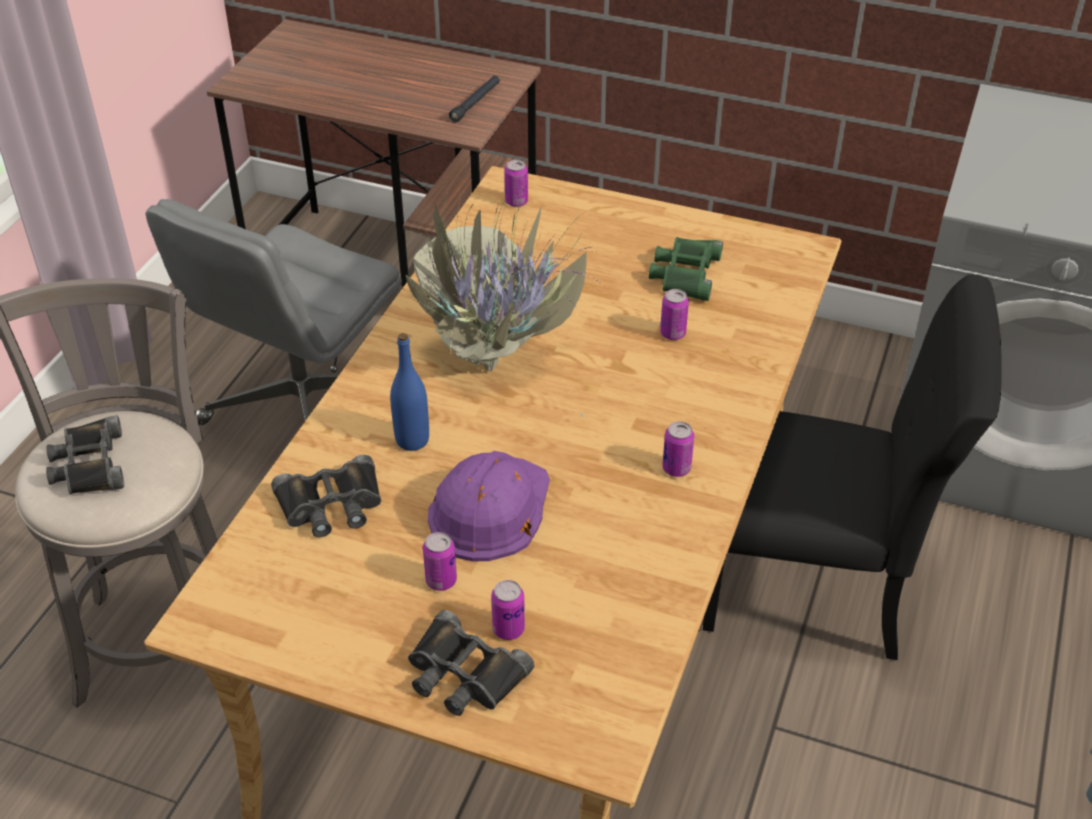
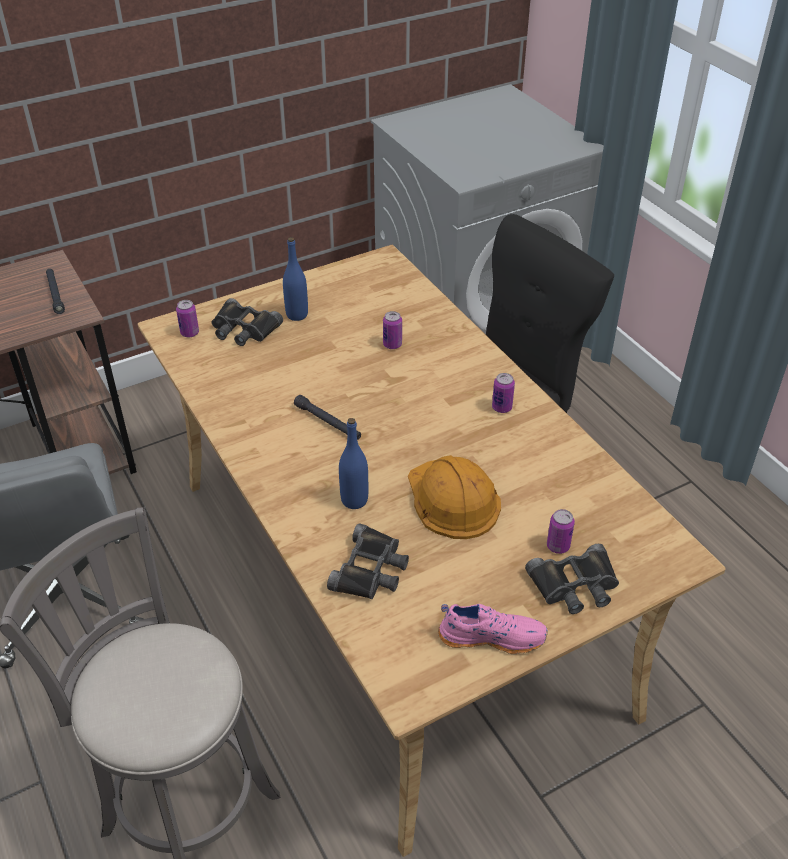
camera: 50 degrees left, 0 degrees up
(88, 465) = (145, 695): black binoculars -> black binoculars (244, 329)
(327, 643) = (491, 636): none -> pink shoe
(441, 581) = (490, 554): can -> none
(490, 508) = (452, 499): purple hard hat -> orange hard hat
(500, 359) = (328, 422): potted plant -> black flashlight
(631, 246) = (297, 315): none -> blue bottle
(685, 274) = (348, 310): green binoculars -> none

